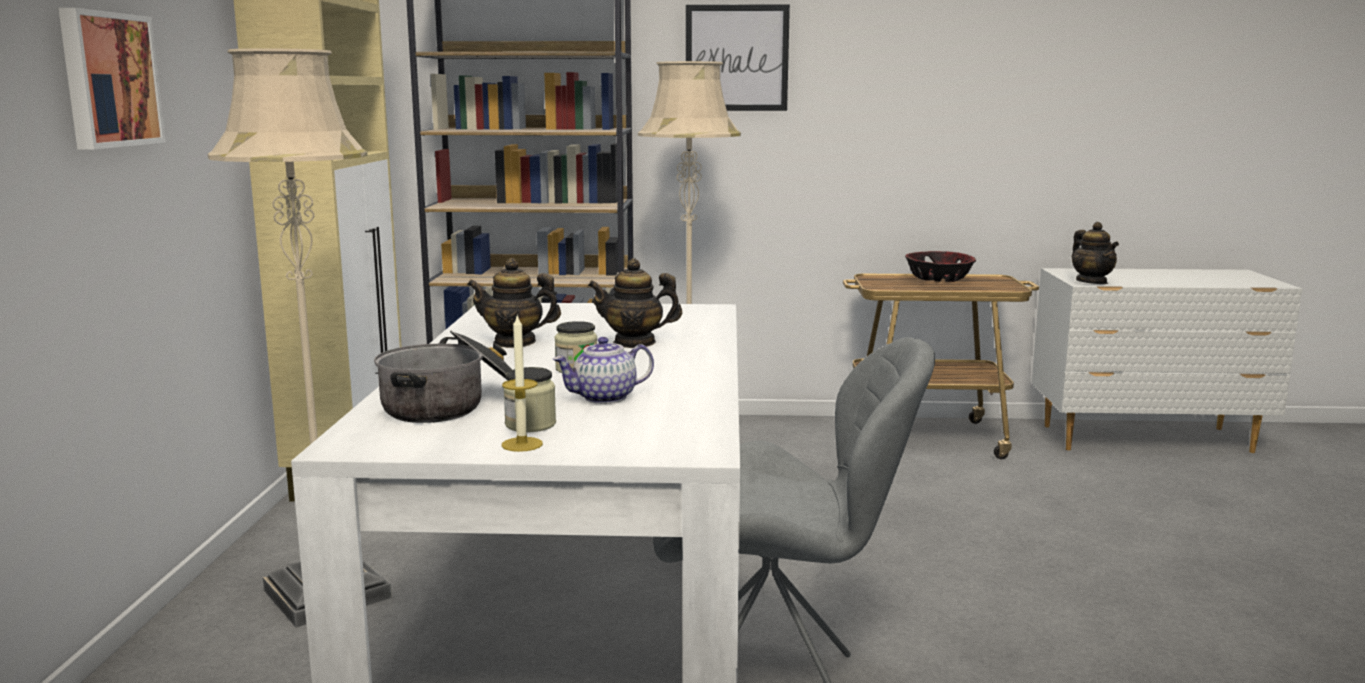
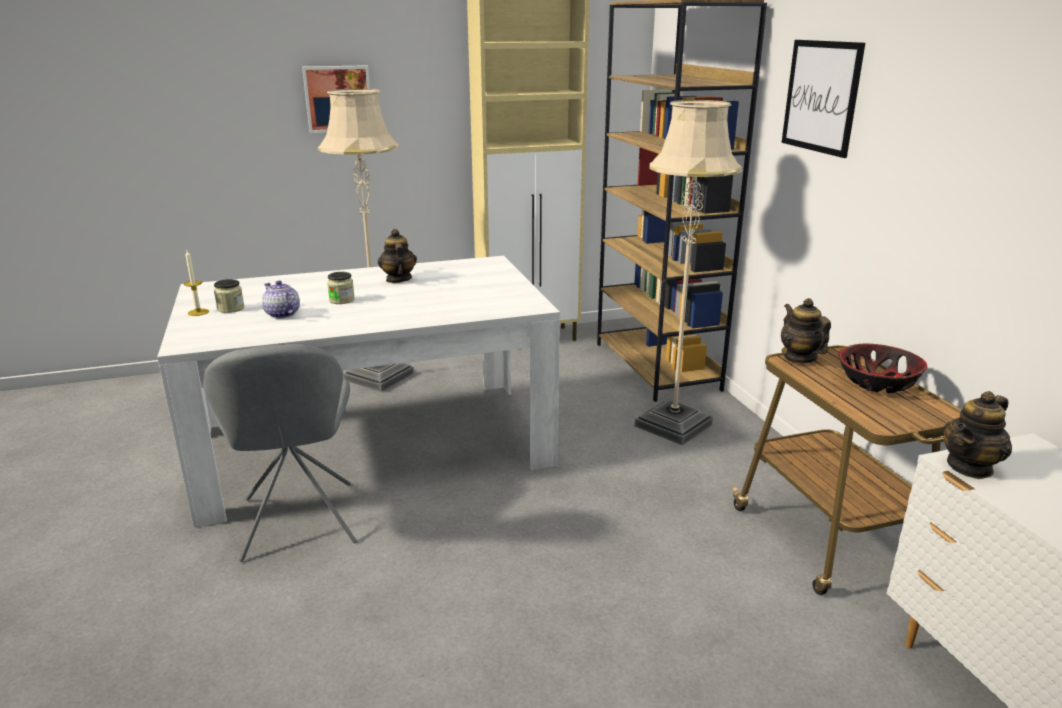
camera: 70 degrees right, 10 degrees up
(454, 405) = (263, 290): cooking pot -> none
(635, 343) = (413, 302): teapot -> teapot (800, 358)

